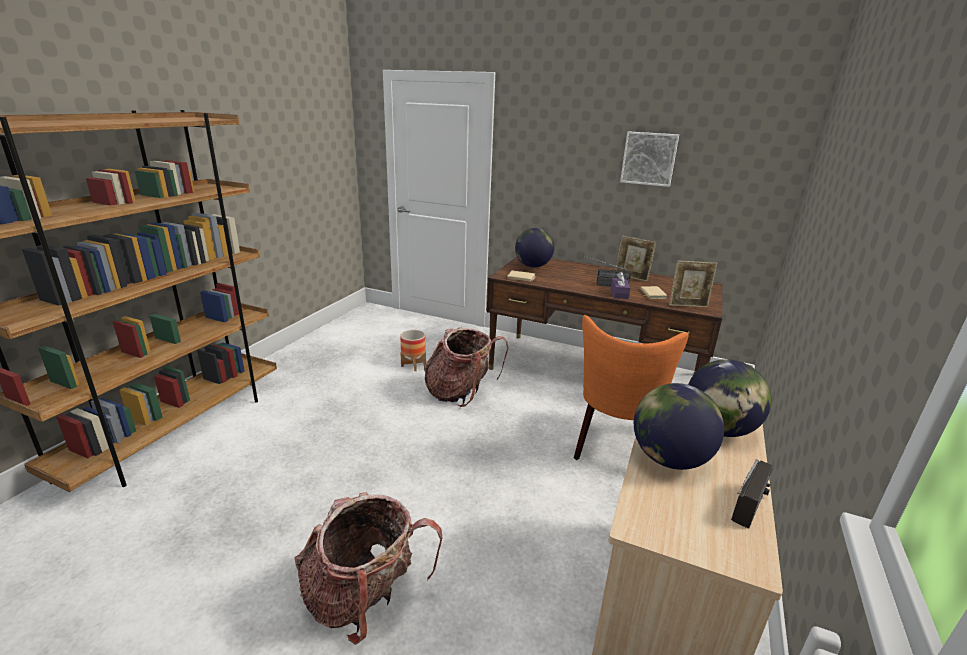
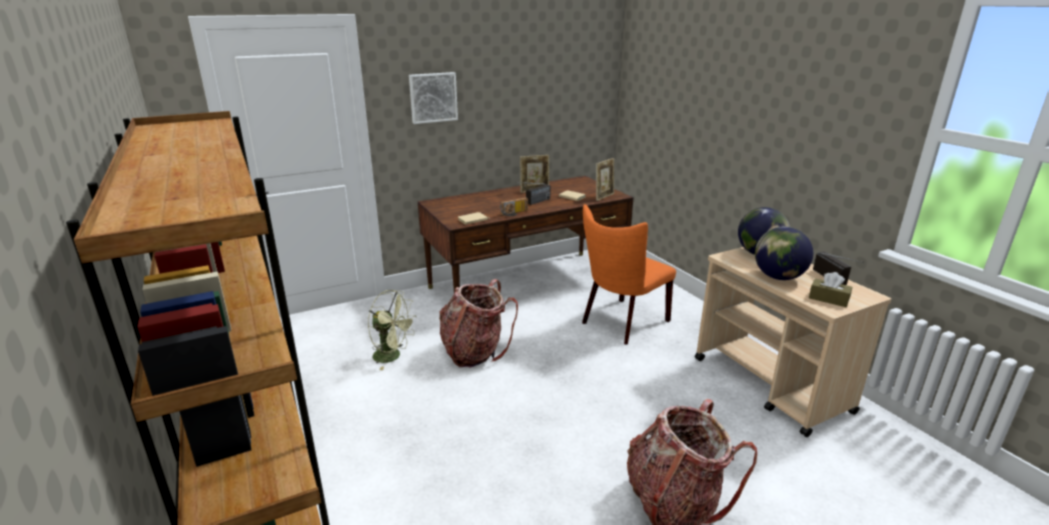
camera: 50 degrees left, 0 degrees up
(413, 365) = (392, 356): planter -> green fan
(533, 266) = (455, 208): globe -> none
(564, 286) = (514, 213): none -> radio
(614, 448) = (621, 323): orange chair -> orange chair turned 75 degrees clockwise
(619, 293) = (556, 205): purple tissue box -> none
(649, 158) = (517, 84): picture -> picture (433, 97)
(667, 518) = (828, 299): none -> brown tissue box

